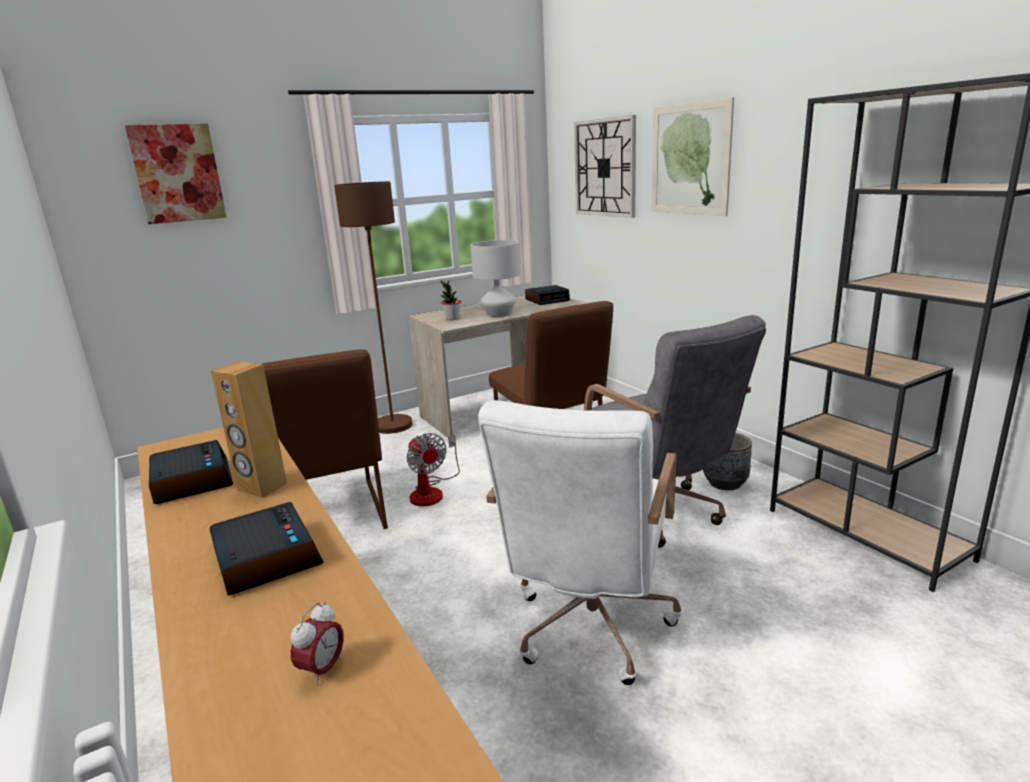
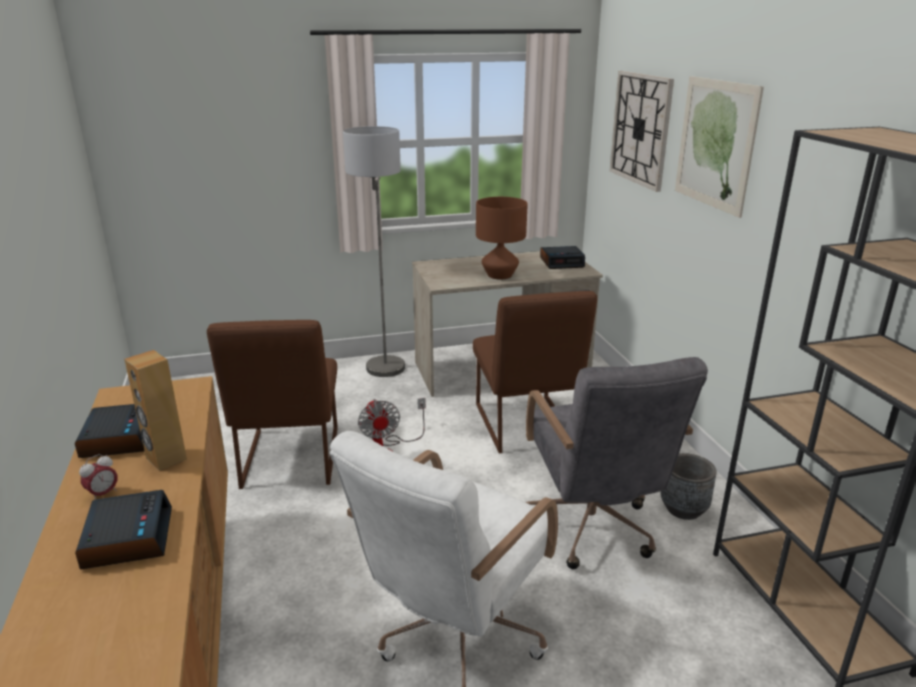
camera: 15 degrees right, 5 degrees up
(177, 173) = (201, 108): picture -> none
(322, 670) = (106, 662): alarm clock -> alarm clock (103, 494)
(394, 430) = (384, 373): brown floor lamp -> grey floor lamp
(452, 318) = (450, 274): potted plant -> none
(495, 310) = (500, 269): grey table lamp -> brown table lamp

